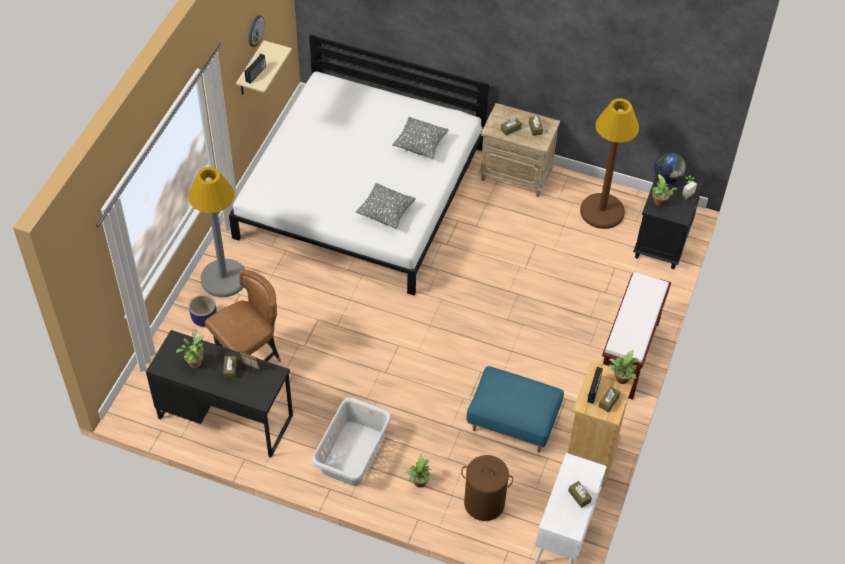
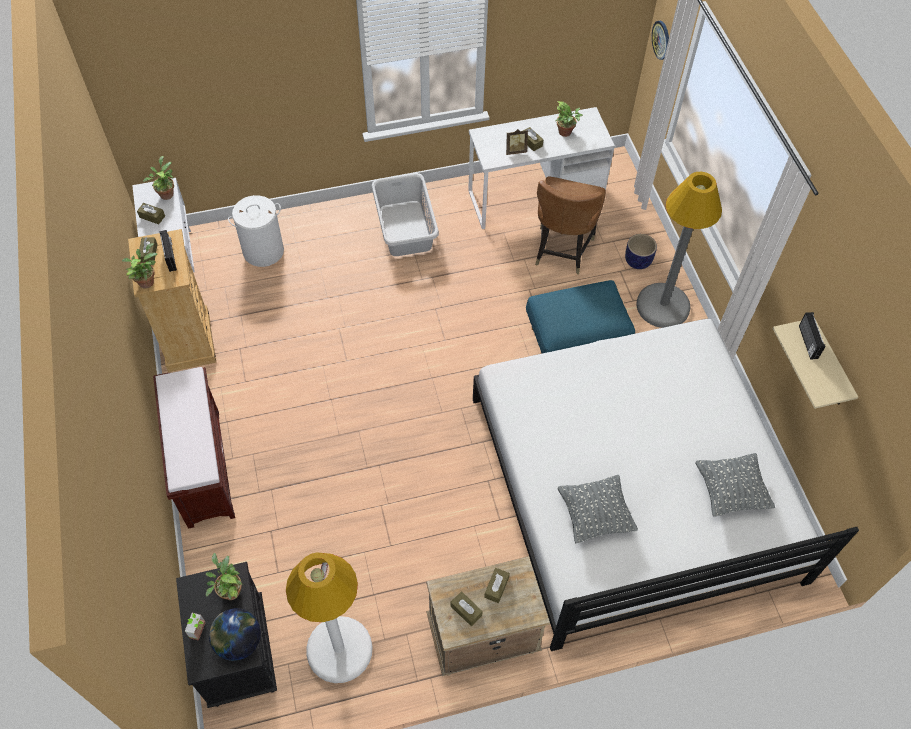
camera: 145 degrees right, 5 degrees up
(225, 416) = (535, 198): black desk -> white desk
(255, 30) = (861, 356): wall clock -> wall clock (661, 40)
(386, 213) = (552, 399): grey pillow -> grey pillow (730, 492)
(419, 484) = (330, 236): potted plant -> potted plant (166, 193)
(484, 503) = (263, 251): brown laundry basket -> white laundry basket
(513, 422) = (282, 330): blue ottoman -> blue ottoman (575, 341)
(602, 211) = (339, 649): brown floor lamp -> white floor lamp

